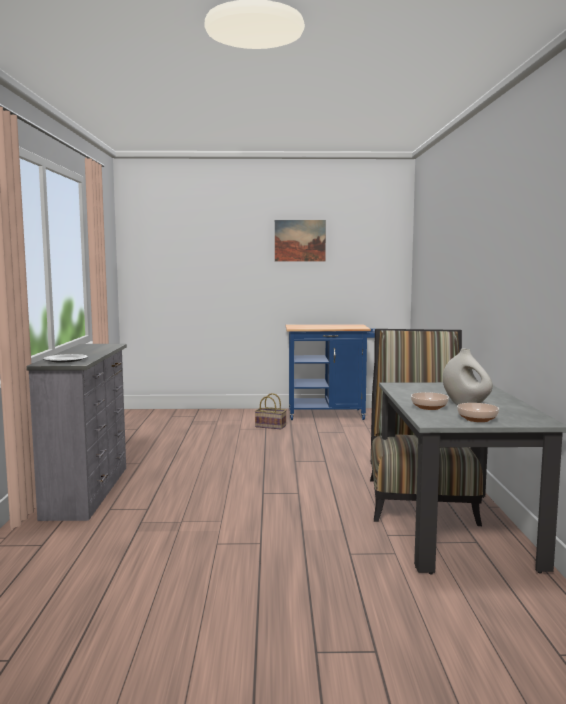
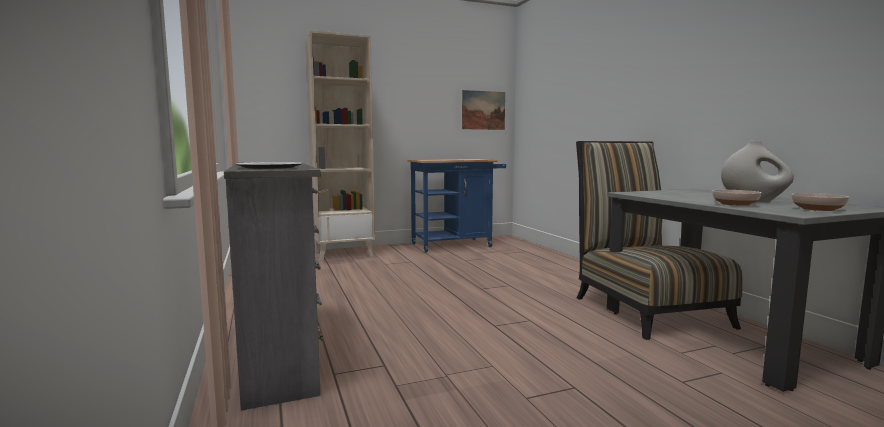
camera: 20 degrees left, 0 degrees up
(215, 415) = (344, 253): none -> beige bookcase
(271, 426) = (414, 259): basket -> none
(300, 240) = (418, 76): picture -> picture (483, 110)

